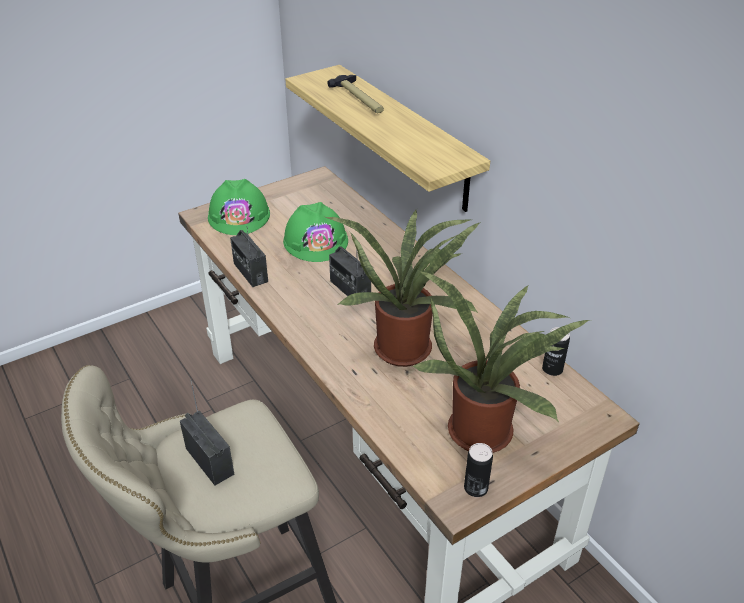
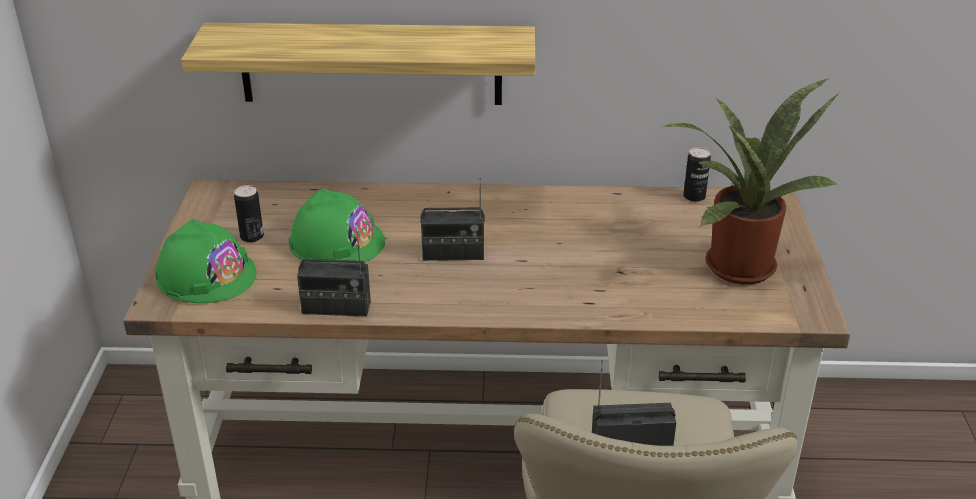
camera: 55 degrees left, 5 degrees down
(359, 99) = (310, 39): hammer -> none
(405, 345) = (581, 257): potted plant -> none
(475, 488) = (806, 298): can -> can (252, 236)

